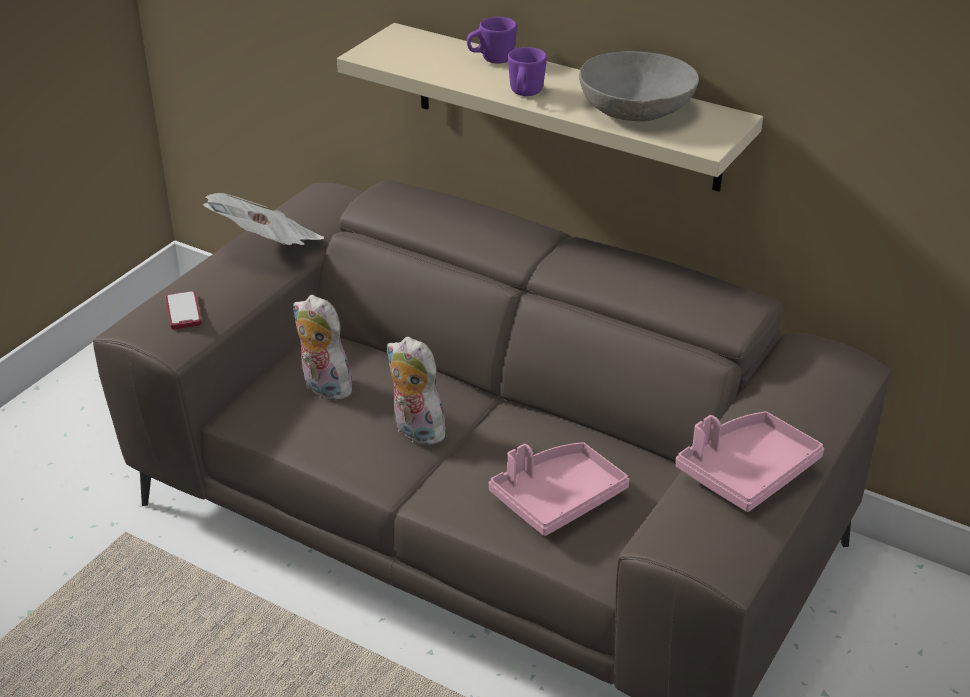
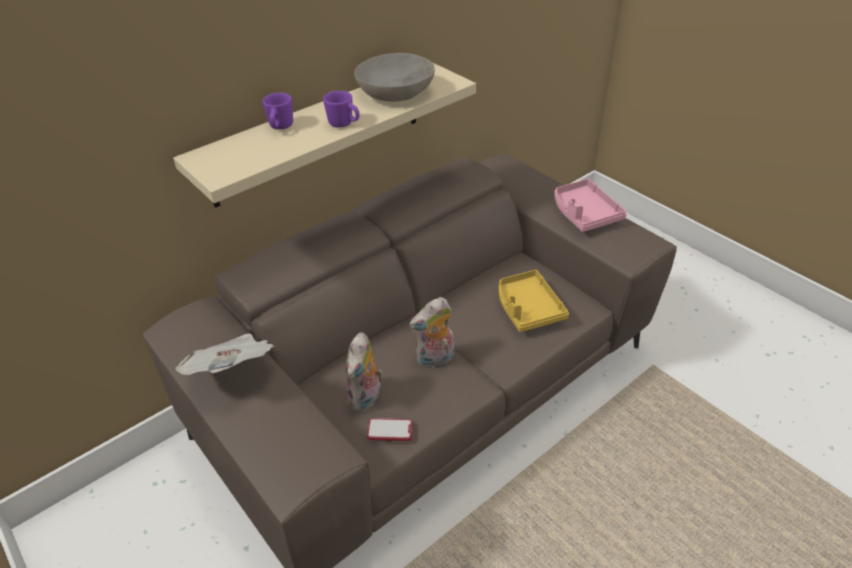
camera: 70 degrees left, 5 degrees up
(183, 312) = (294, 440): phone -> phone (390, 431)
(323, 387) = (366, 398): plush toy -> plush toy turned 45 degrees counterclockwise
(557, 498) = (527, 308): pink tray -> yellow tray

